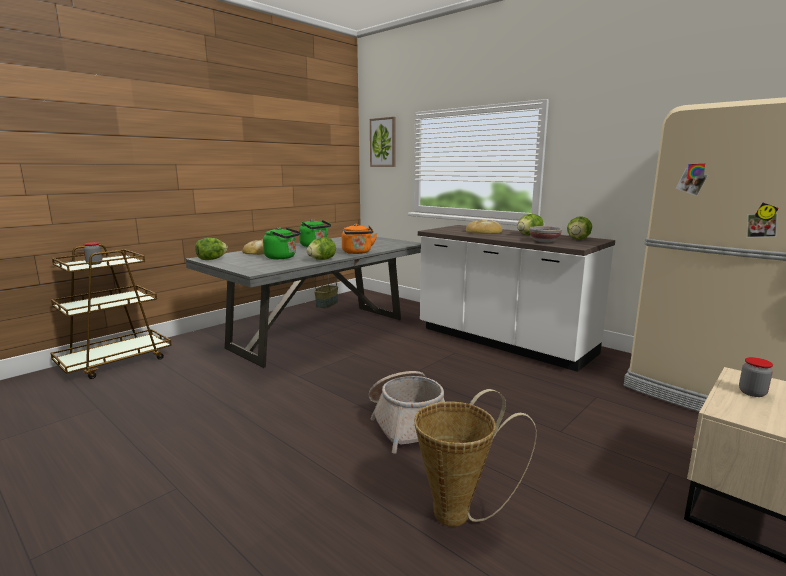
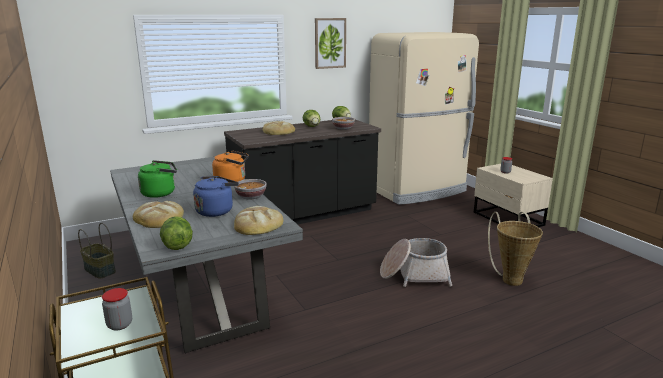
camera: 70 degrees left, 5 degrees up
(256, 267) = (258, 224): none -> bread
(282, 257) = (216, 211): green kettle -> blue kettle
(321, 259) = (251, 196): lettuce -> bowl
(383, 142) = (81, 49): picture -> picture (330, 43)
(503, 342) = (305, 215): white counter -> black counter

